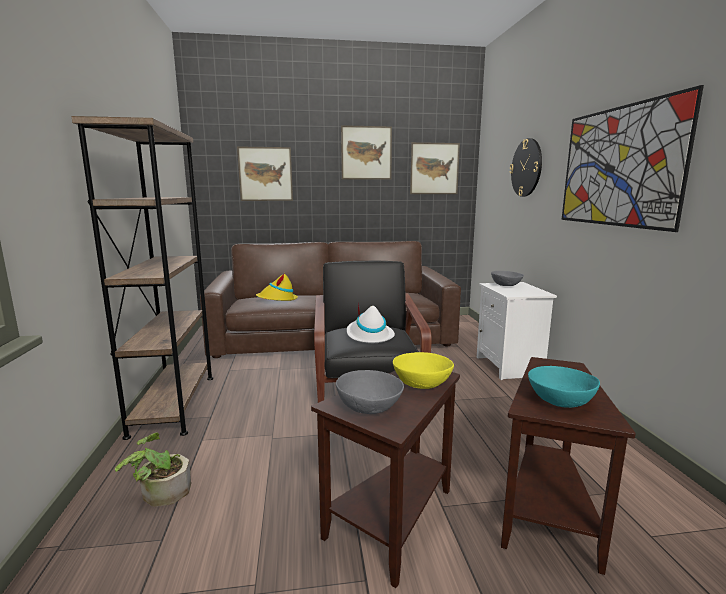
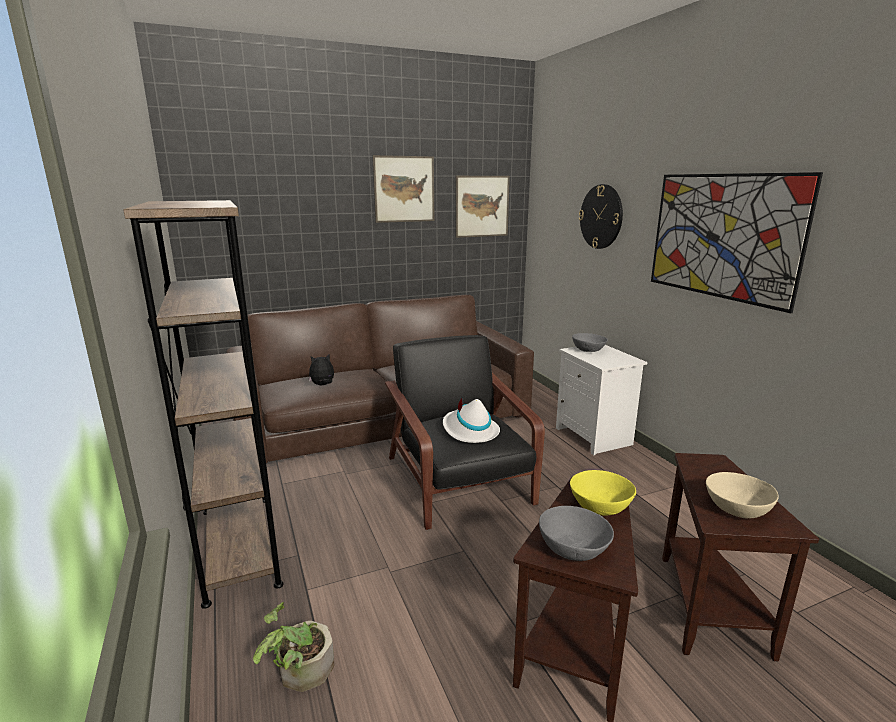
camera: 15 degrees left, 5 degrees up
(265, 174) = (279, 219): picture -> none
(277, 299) = (322, 385): yellow hat -> plush toy
(559, 400) = (736, 509): turquoise bowl -> beige bowl

